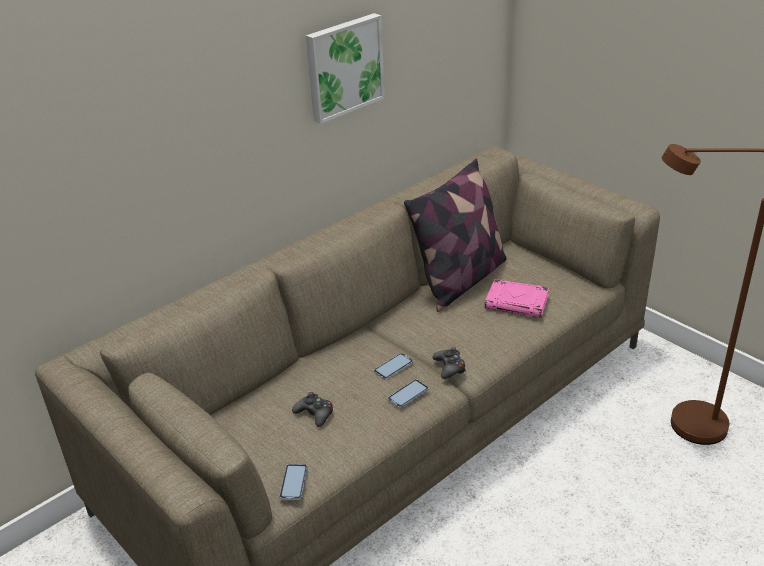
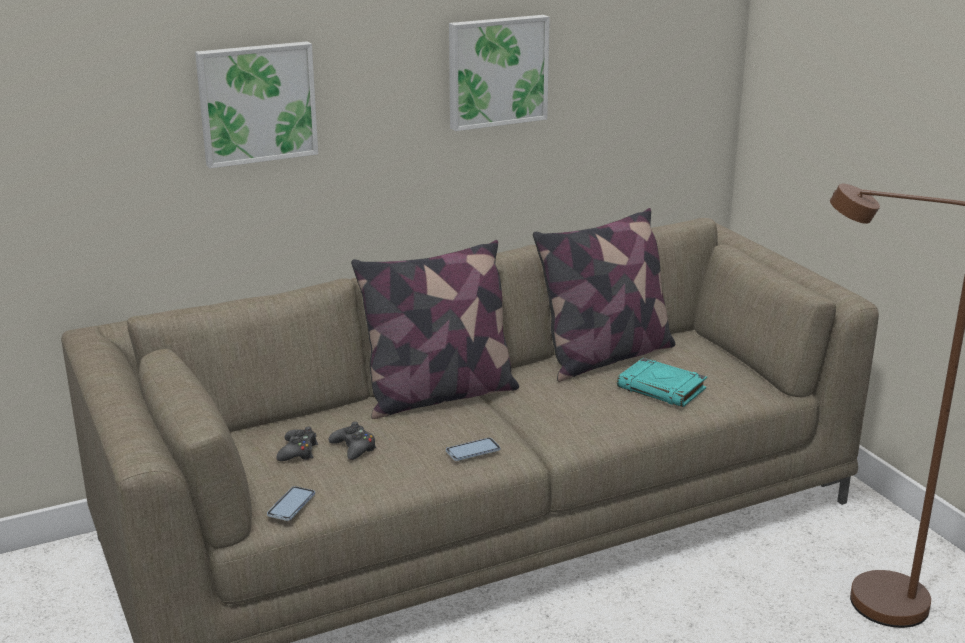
camera: 15 degrees right, 10 degrees down
(164, 137) = (256, 103): none -> picture
(353, 344) = (439, 395): none -> pillow
(393, 367) = (472, 423): phone -> none
(449, 367) = (539, 435): black game controller -> black game controller (298, 451)
(517, 302) = (662, 388): pink book -> turquoise book

